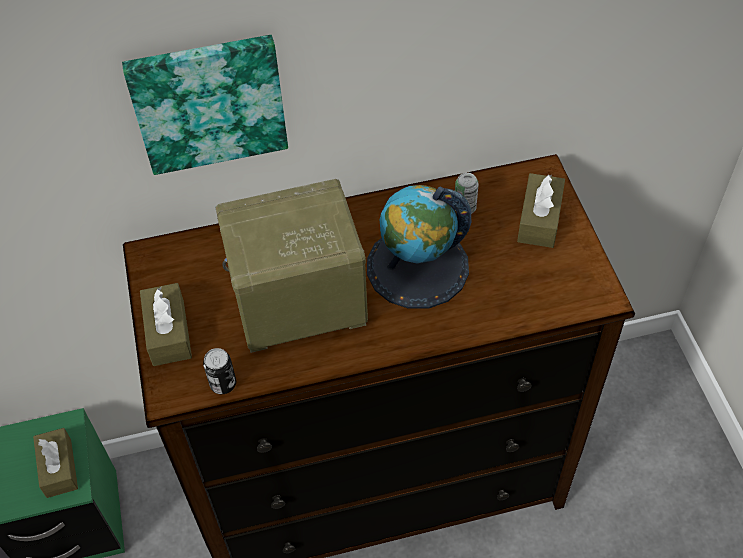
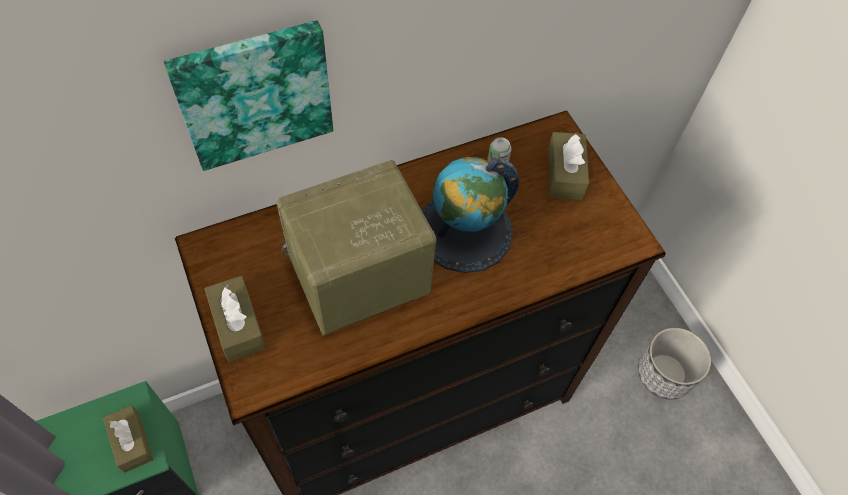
camera: 15 degrees left, 5 degrees up
(223, 384) = (302, 371): can -> none
(687, 492) = (664, 374): none -> planter

